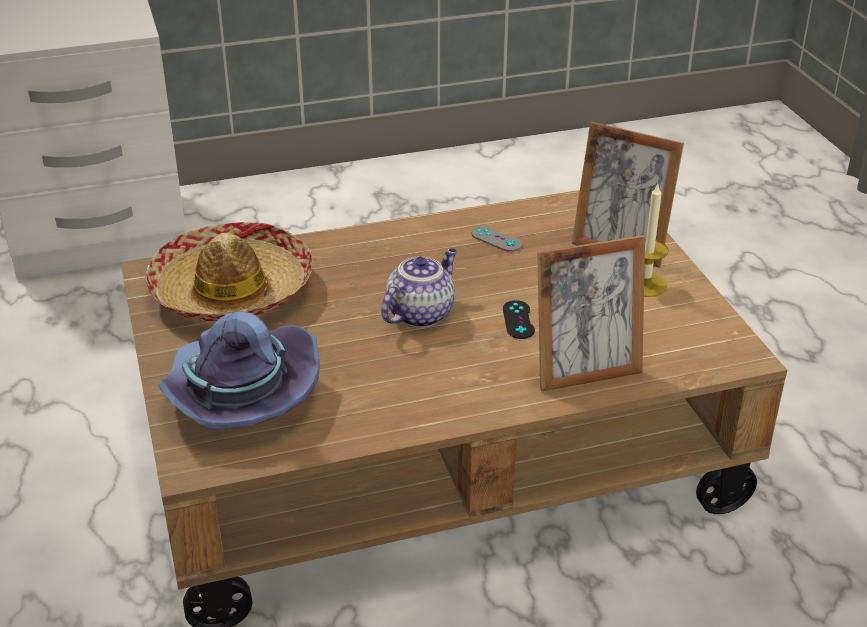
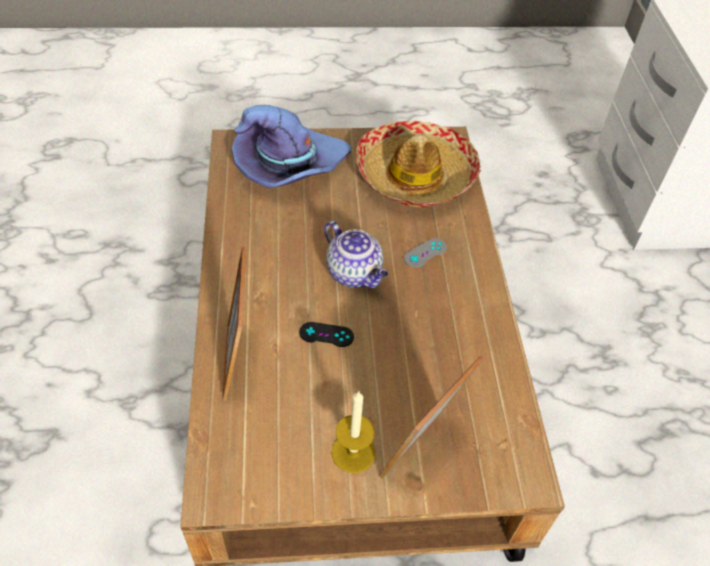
camera: 100 degrees right, 15 degrees up
(496, 239) = (459, 351): grey game controller -> grey game controller (425, 253)

